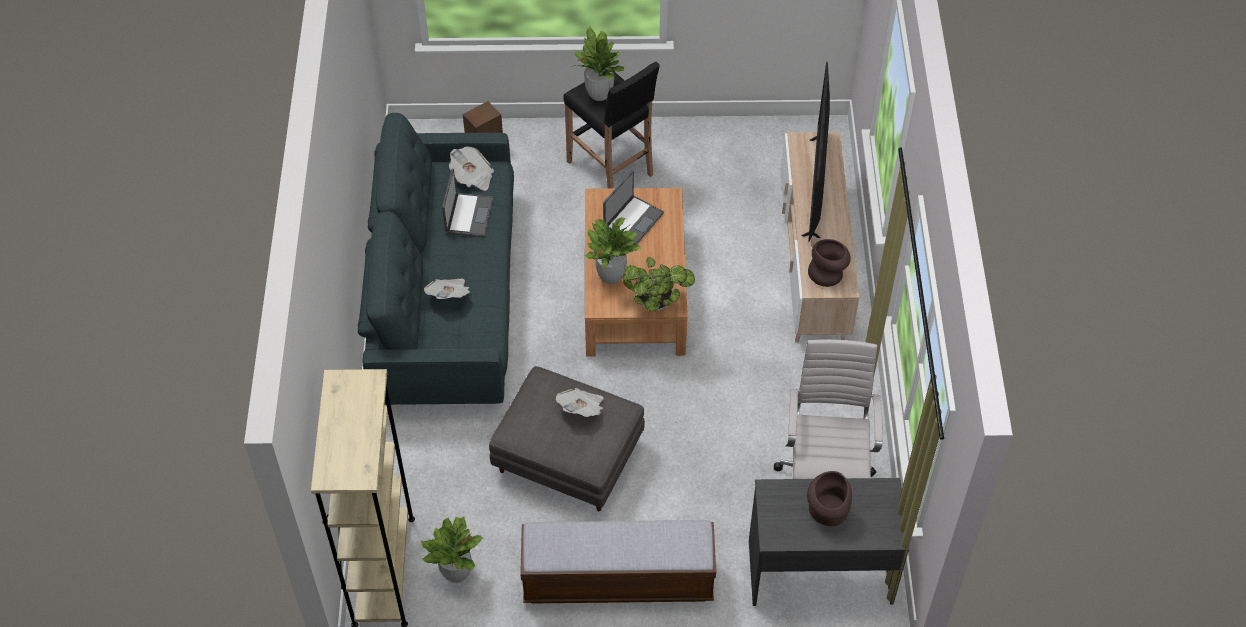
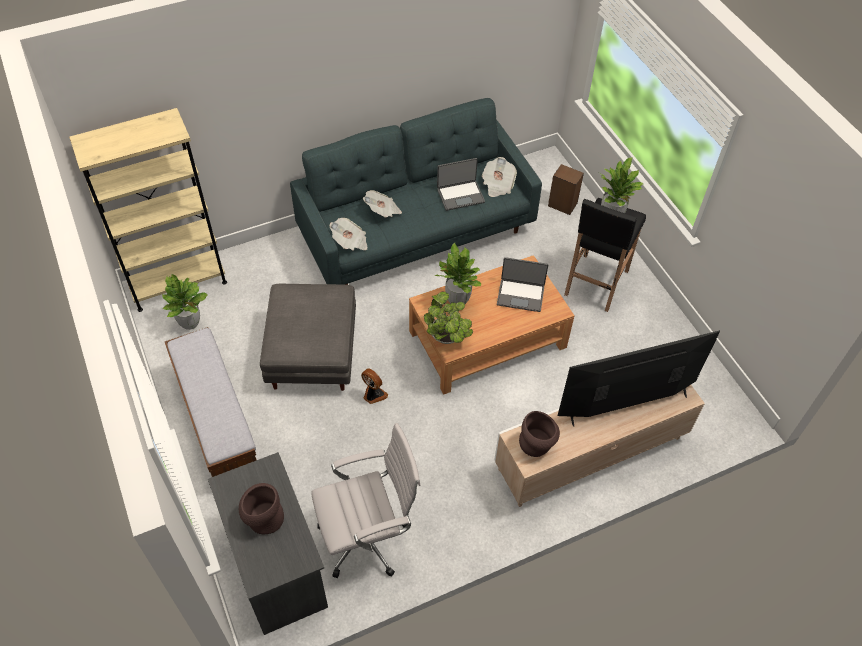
camera: 65 degrees right, 0 degrees up
(582, 409) = (322, 325): newspaper -> newspaper (350, 242)
(655, 418) = (373, 395): none -> fan

